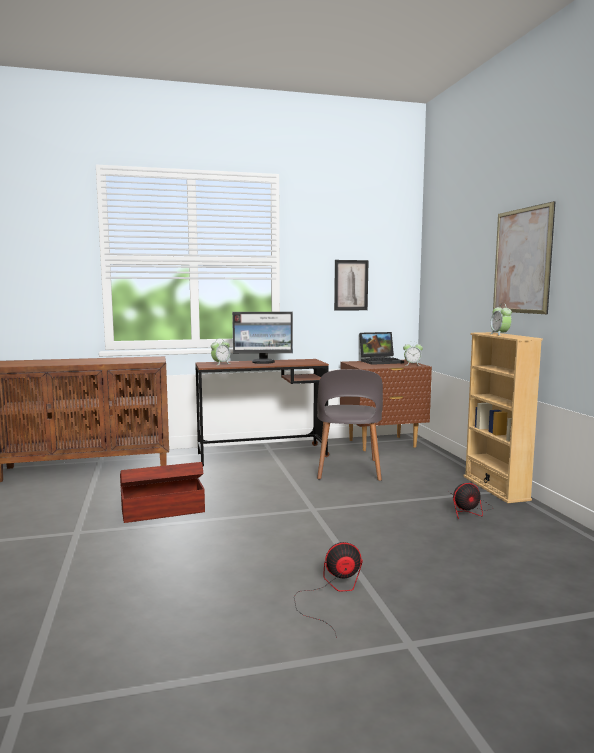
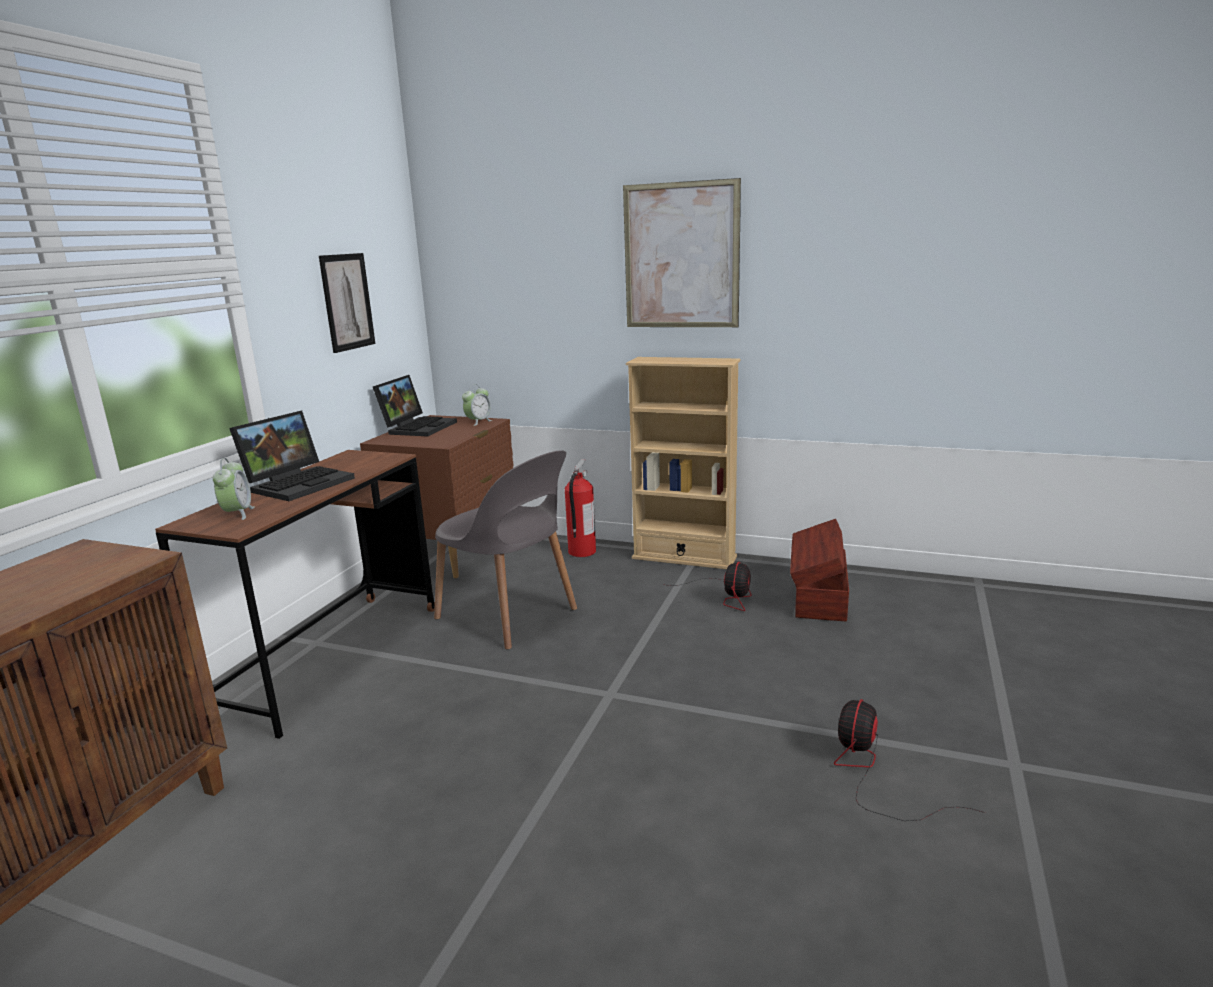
camera: 55 degrees left, 10 degrees up
(162, 510) = (432, 855): brown storage box -> brown storage box (818, 596)
(263, 362) = (299, 483): monitor -> laptop
(444, 464) = (581, 552): none -> fire extinguisher
(500, 334) = (678, 360): alarm clock -> none

